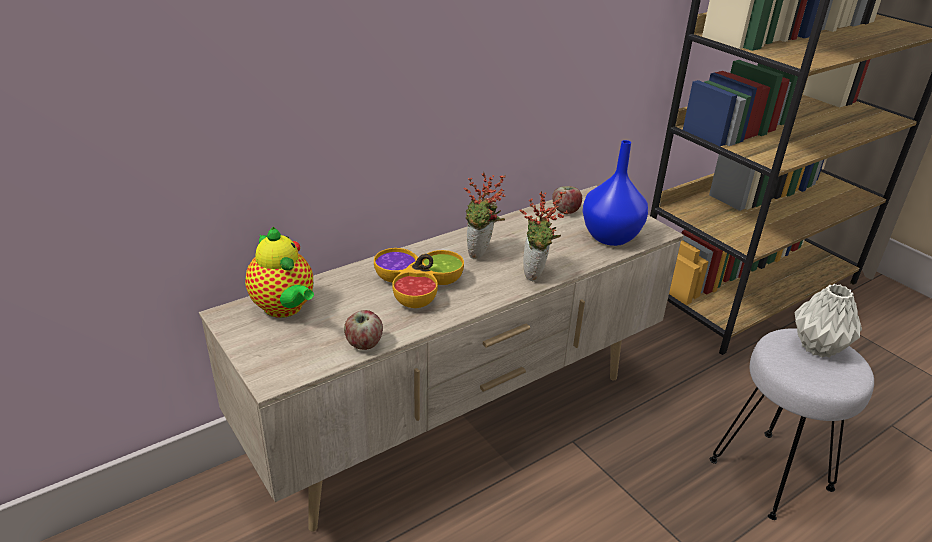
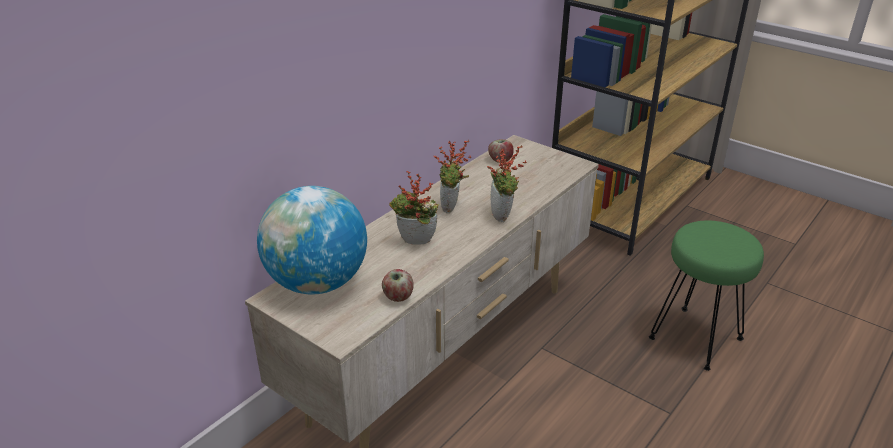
camera: 15 degrees left, 0 degrees up
(285, 308) = (317, 283): teapot -> globe
(417, 286) = (415, 243): bowl -> potted plant
(611, 237) = (546, 175): blue vase -> none
(771, 474) = (696, 337): grey stool -> green stool
(818, 348) = (719, 232): grey vase -> none

